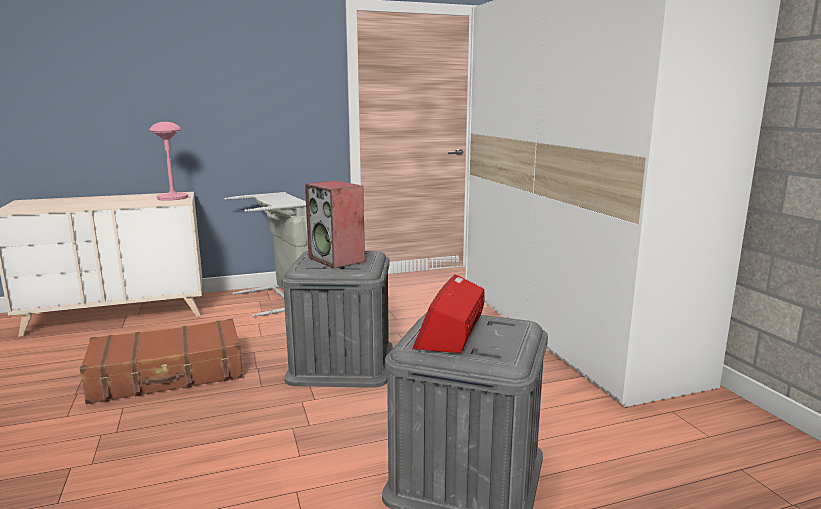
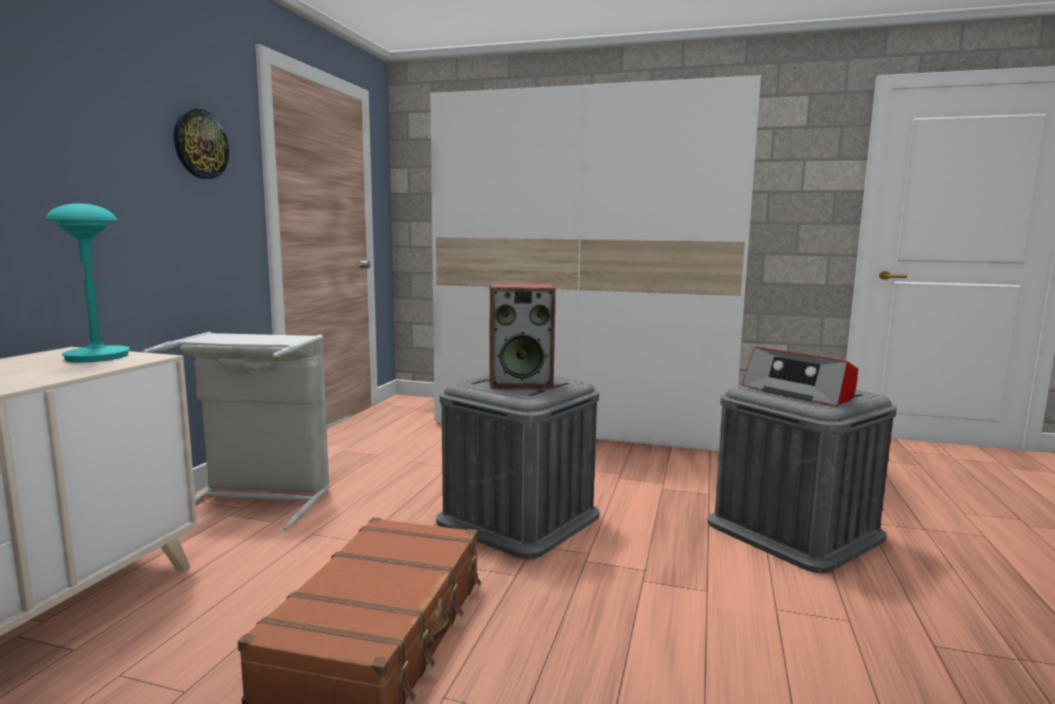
camera: 55 degrees left, 5 degrees down
(173, 198) = (97, 356): pink table lamp -> turquoise table lamp
(289, 75) = (200, 144): none -> wall clock

